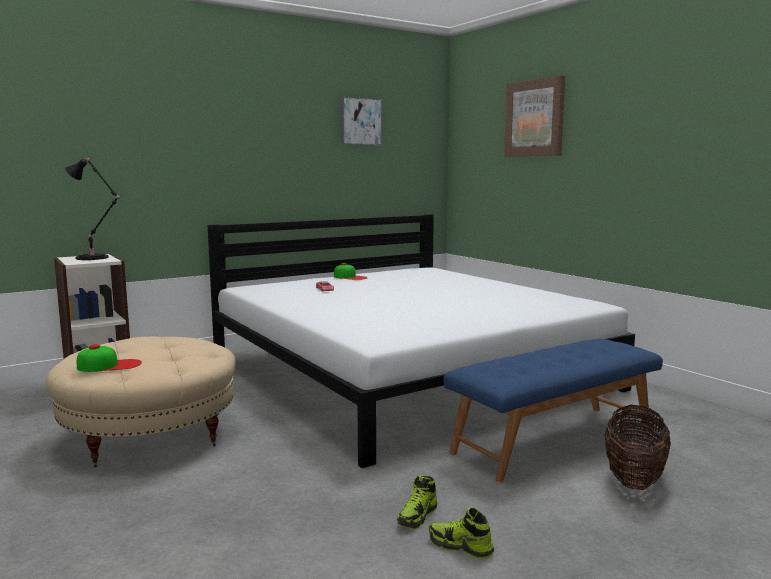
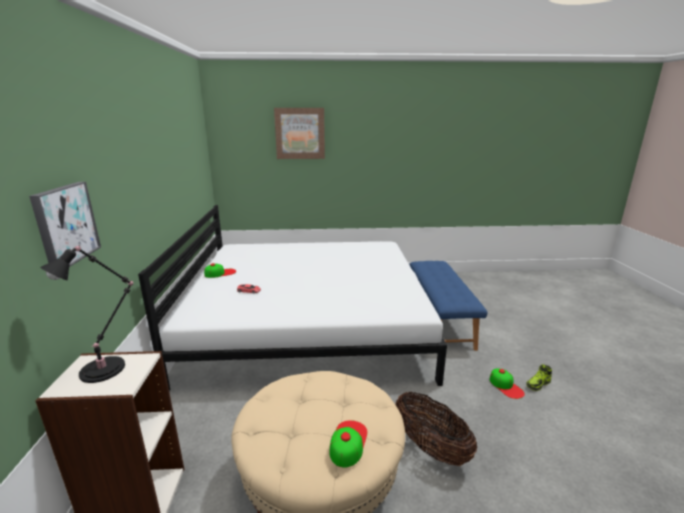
camera: 60 degrees left, 10 degrees up
(360, 121) = (180, 139): picture -> picture (65, 224)
(417, 516) = (506, 386): shoe -> cap
(633, 478) = (487, 319): basket -> basket (431, 447)

